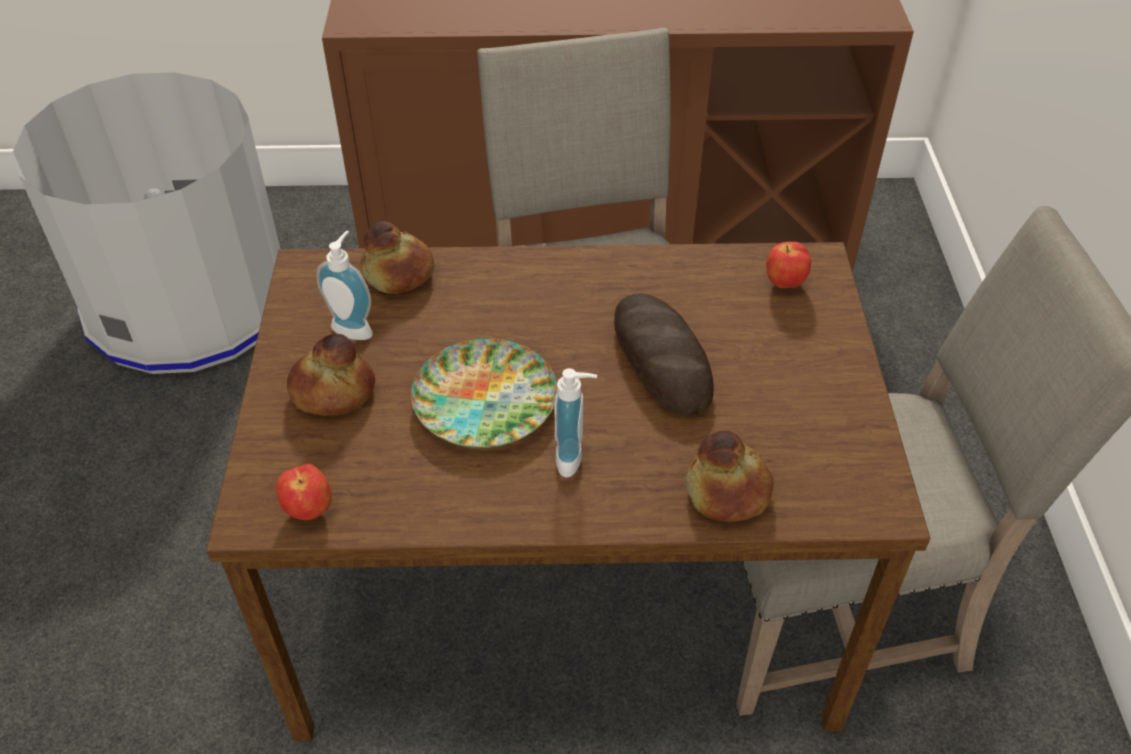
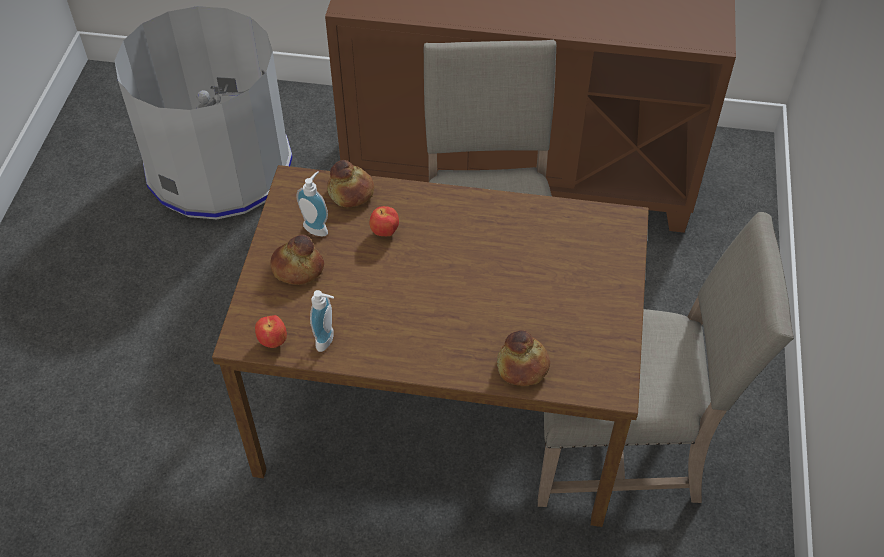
camera: 10 degrees right, 5 degrees up
(486, 401) = (389, 288): plate -> none
(574, 458) = (435, 332): soap dispenser -> soap dispenser (328, 340)
(661, 359) = (504, 275): bread -> none
(784, 284) = (599, 233): apple -> apple (384, 232)

